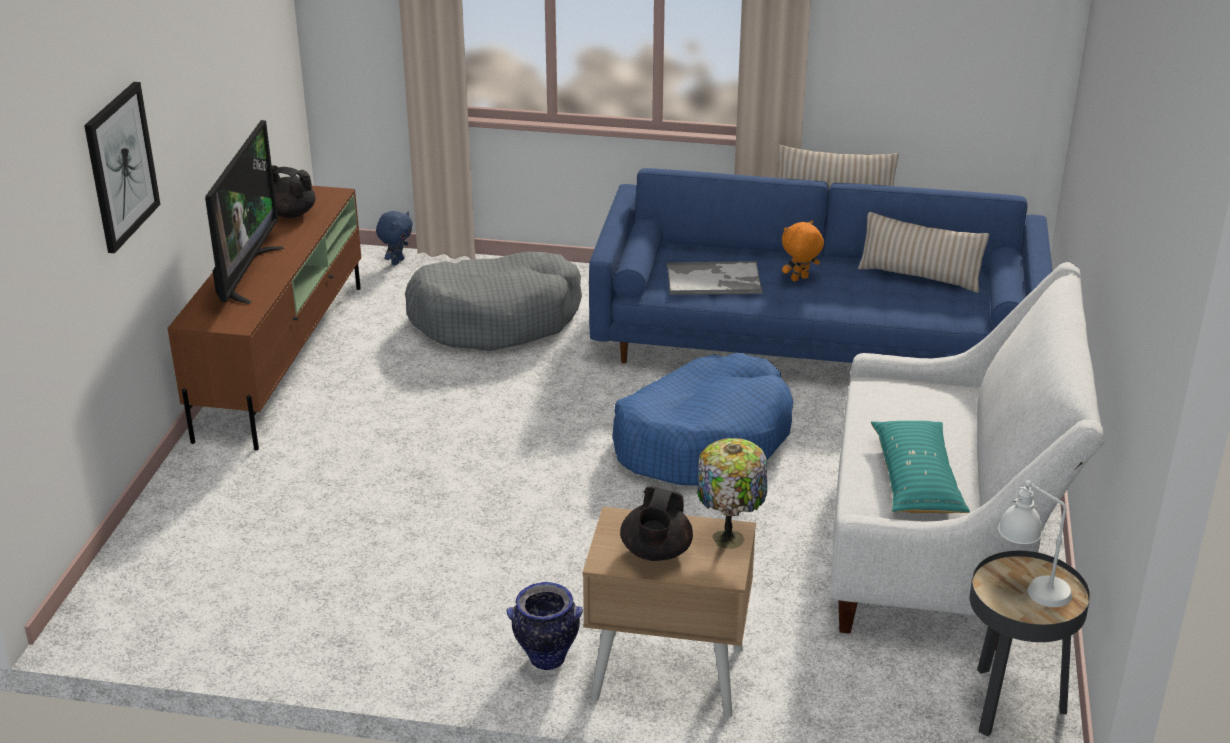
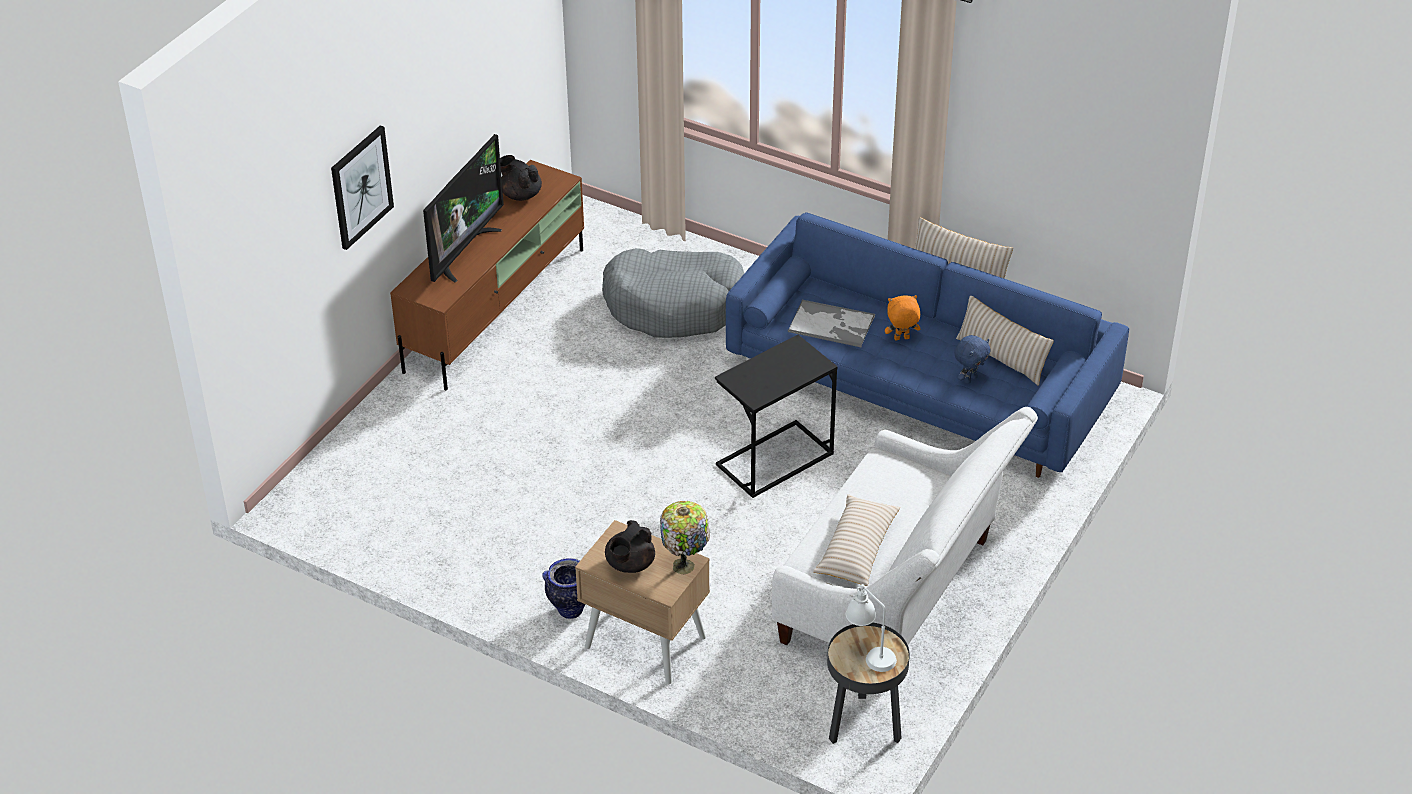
camera: 20 degrees right, 10 degrees up
(397, 261) = (624, 227): blue plush toy -> blue plush toy (969, 379)
(703, 440) = (774, 459): blue dog bed -> black side table
(916, 480) = (856, 549): turquoise pillow -> beige pillow

